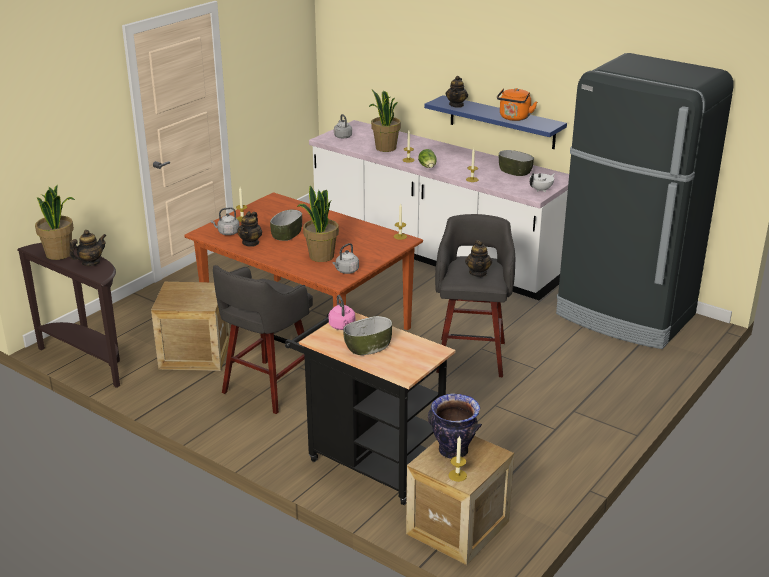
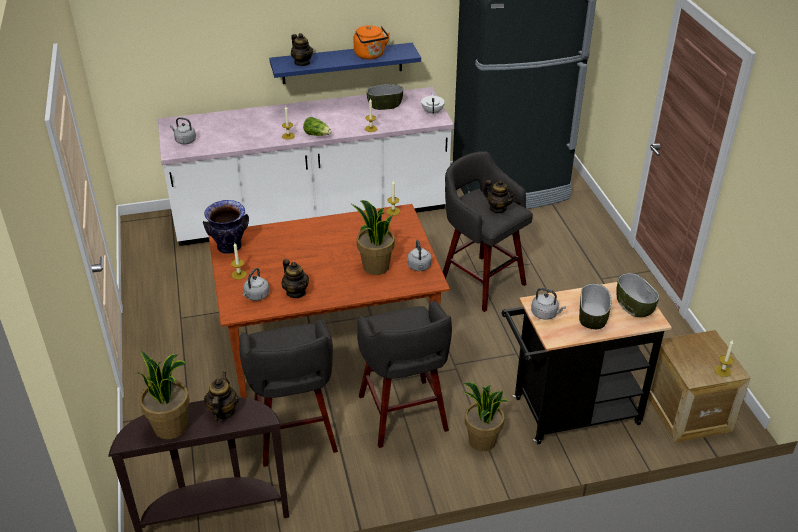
camera: 50 degrees left, 10 degrees up
(195, 354) = (295, 434): crate -> grey stool
(287, 234) = (308, 265): bowl -> bowl (634, 305)
(342, 326) = (545, 314): pink kettle -> grey kettle
(385, 148) = (246, 134): potted plant -> potted plant (482, 441)
(453, 451) = (690, 357): vase -> vase (229, 247)

